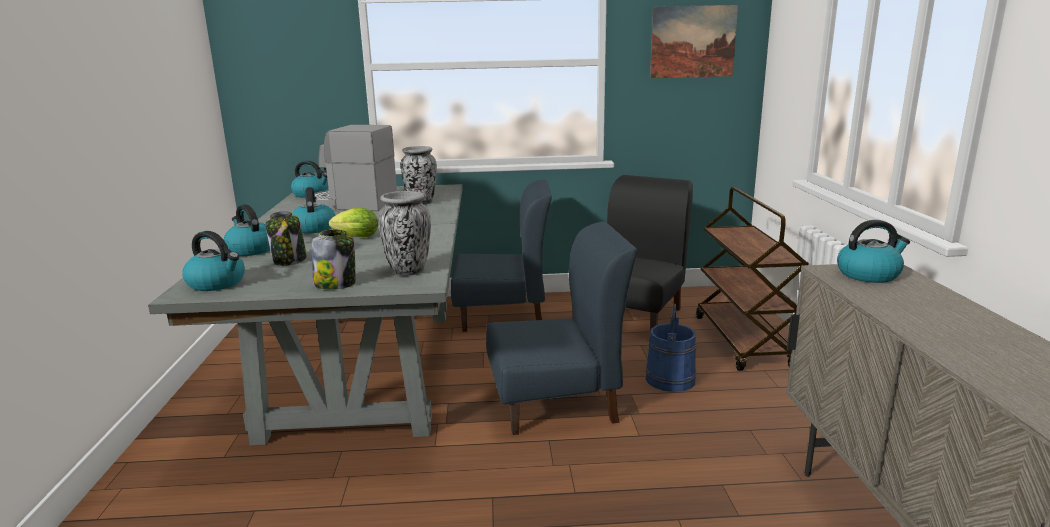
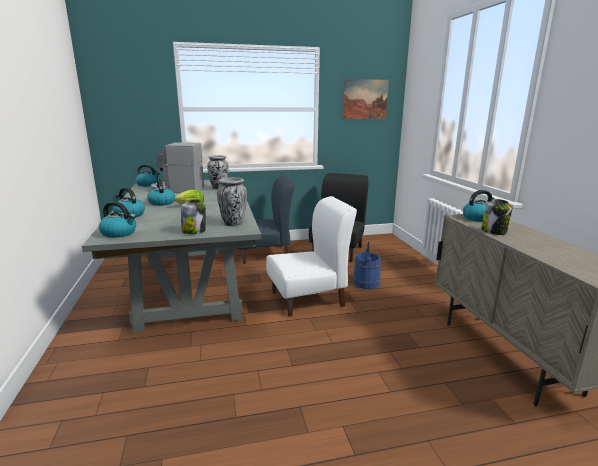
camera: 10 degrees left, 0 degrees up
(290, 260) = (157, 220): jar -> jar (494, 231)
(556, 404) = (308, 299): blue chair -> white chair
(743, 342) = (399, 262): brown cart -> none

